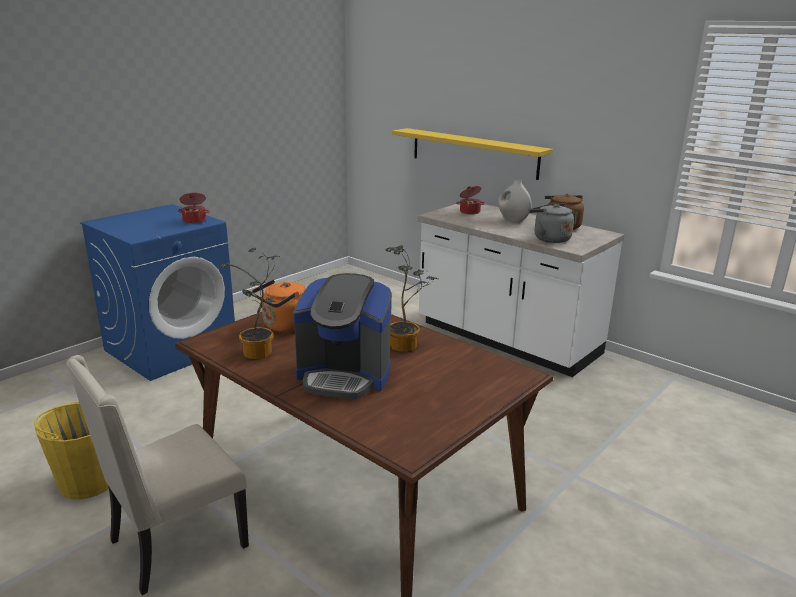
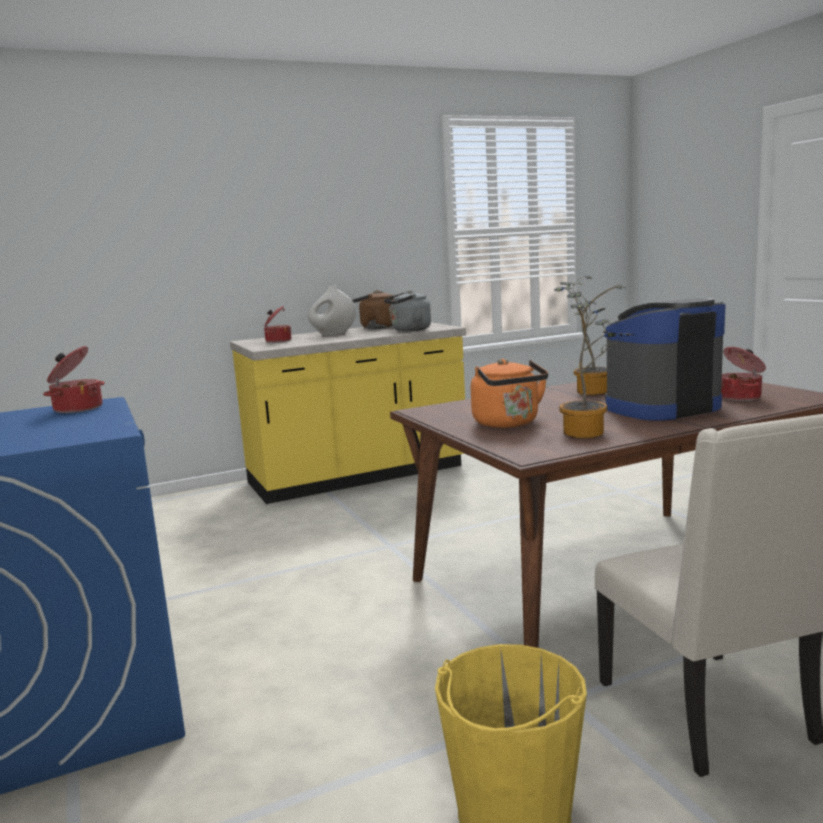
camera: 65 degrees left, 10 degrees down
(344, 376) = (660, 407): coffee machine -> coffee machine turned 150 degrees counterclockwise
(395, 411) = (741, 397): none -> cooking pot
(473, 153) = (220, 280): yellow shelf -> none
(506, 339) = (358, 476): white counter -> yellow counter

